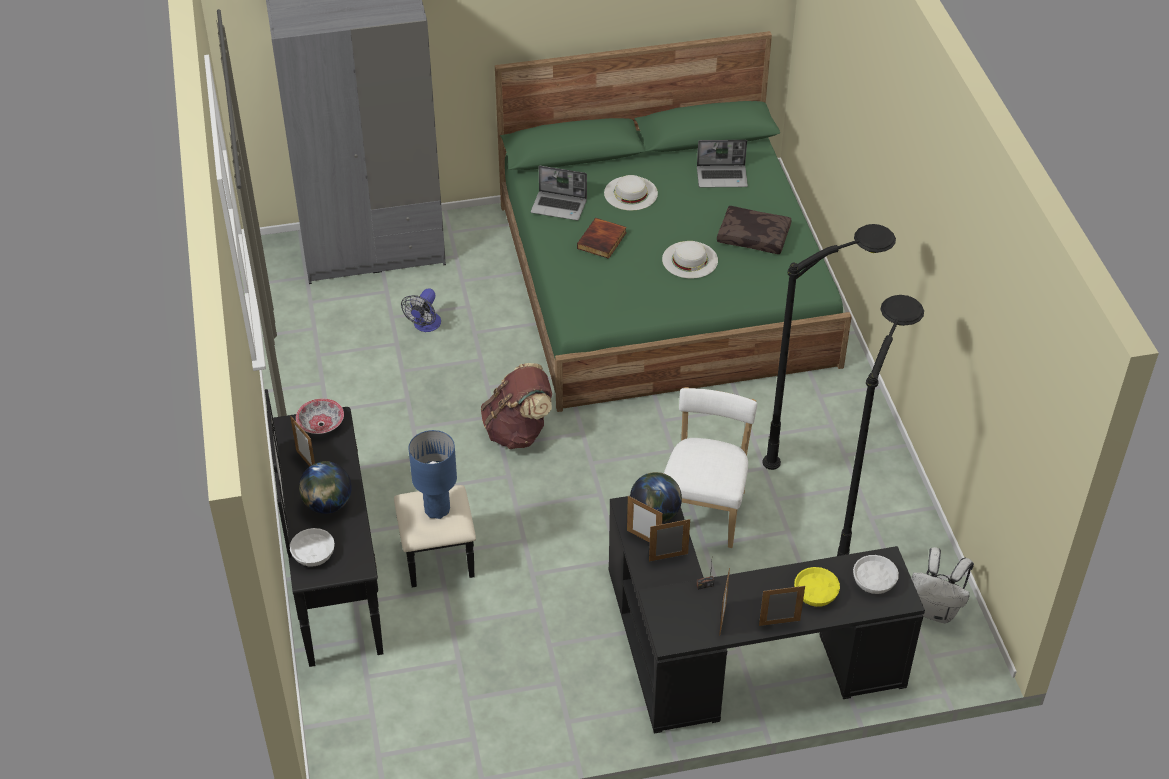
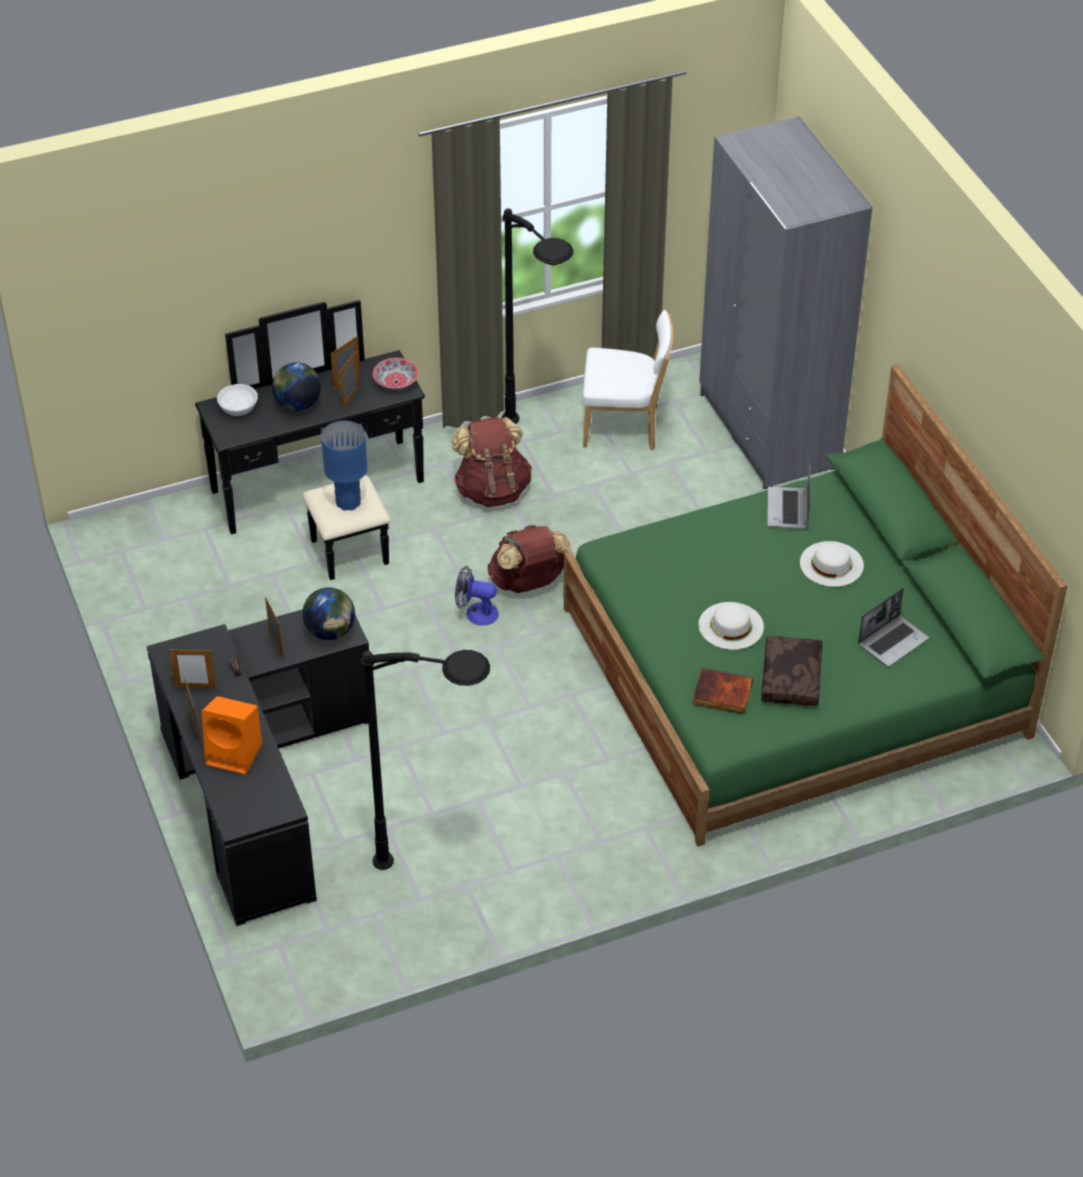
camera: 80 degrees right, 0 degrees up
(386, 441) = (492, 490): none -> brown backpack
(425, 326) = (663, 489): fan -> fan (476, 613)
(602, 241) = (738, 550): book -> book (722, 694)
(643, 539) = (297, 626): picture frame -> picture frame (350, 399)
(705, 510) = (449, 742): white chair -> white chair (625, 427)
(722, 177) = (892, 641): laptop -> laptop turned 120 degrees counterclockwise
(815, 593) = (235, 754): yellow bowl -> orange speaker
(822, 447) = (563, 835): black floor lamp -> black floor lamp (540, 452)
(874, 580) = (257, 799): white bowl -> none
(936, 610) = (343, 948): white backpack -> none

